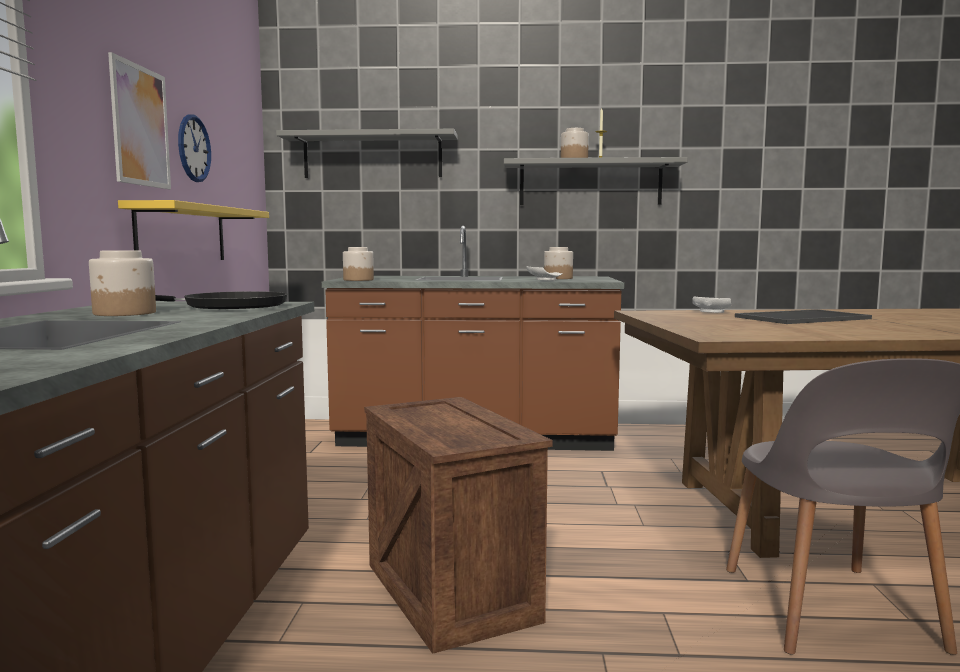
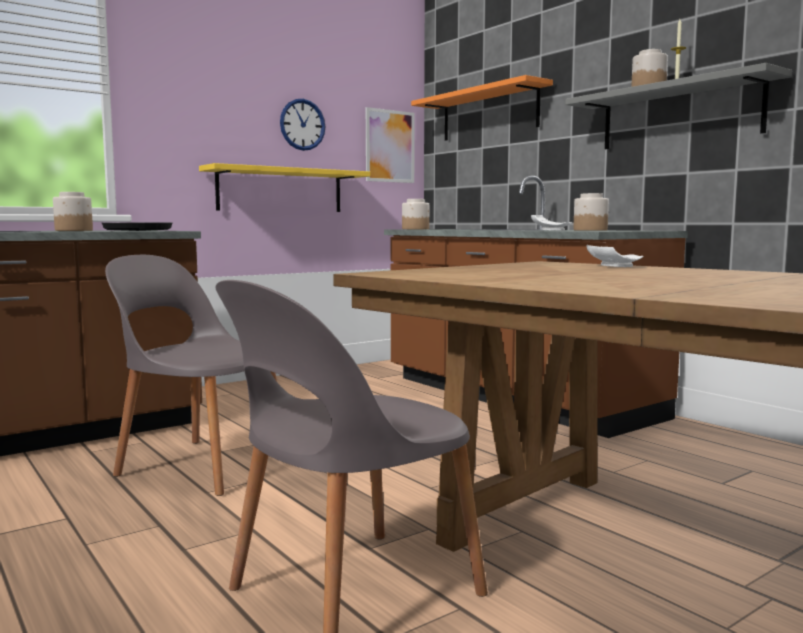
camera: 50 degrees right, 0 degrees up
(140, 126) = (230, 113): picture -> picture (390, 146)
(372, 156) = (489, 113): grey shelf -> orange shelf
(447, 591) = (201, 465): crate -> grey chair
(801, 318) = (654, 274): tray -> none

